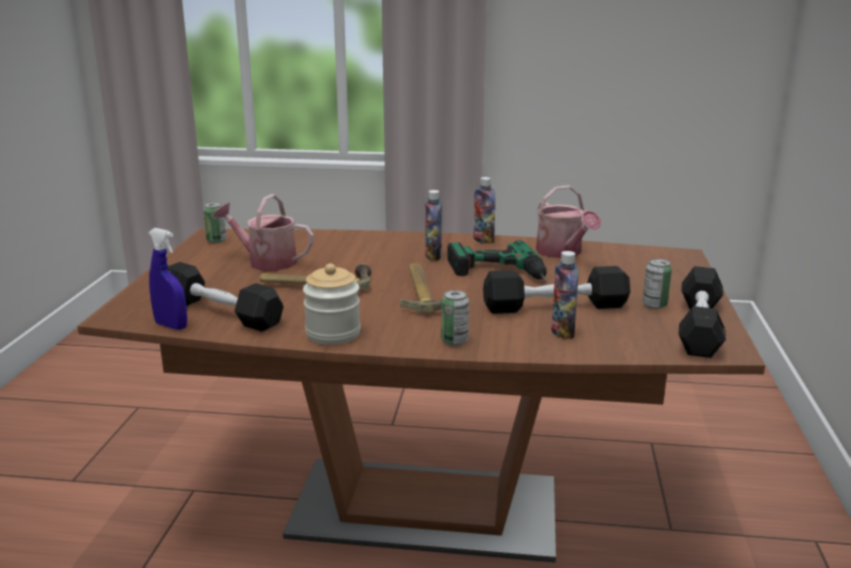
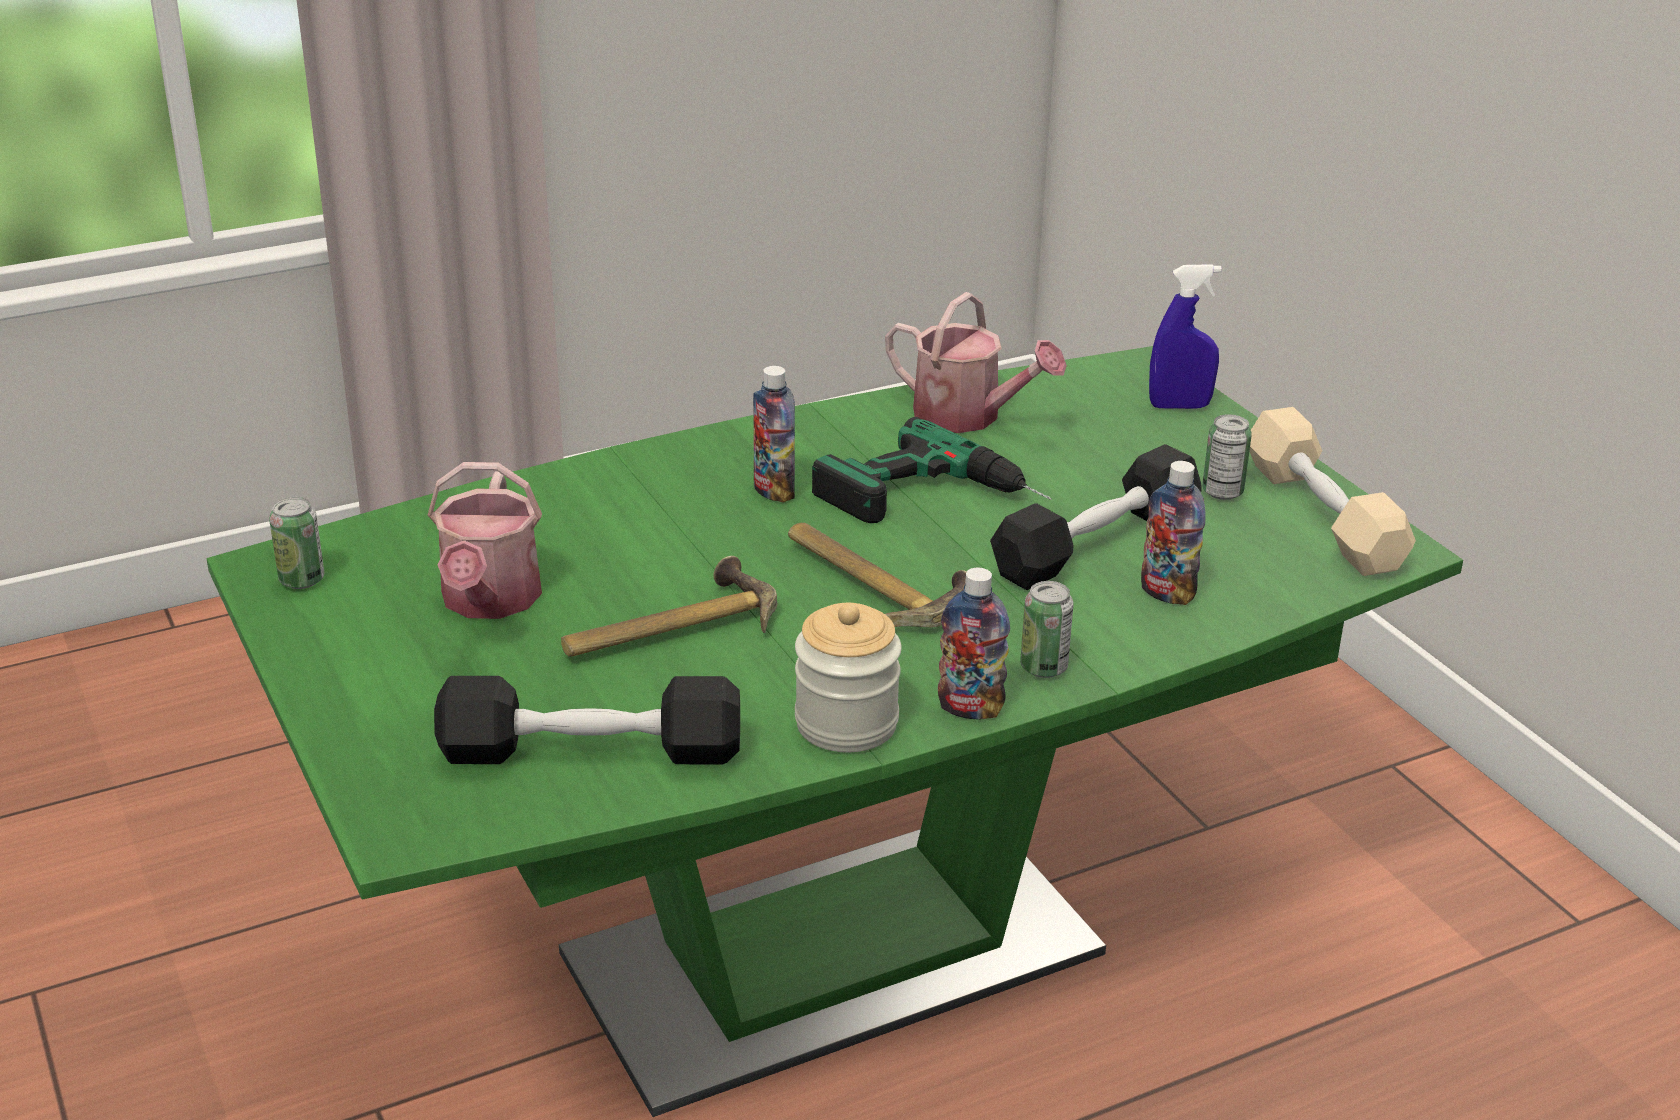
camera: 35 degrees left, 10 degrees up
(171, 326) = (547, 814): blue spray bottle -> blue spray bottle (1179, 406)
(266, 261) = (489, 601): watering can -> watering can turned 75 degrees counterclockwise
(425, 509) = (832, 956): brown dining table -> green dining table
(483, 240) = (806, 424): bottle -> bottle (970, 708)
(699, 327) = (1322, 516): black dumbbell -> beige dumbbell

